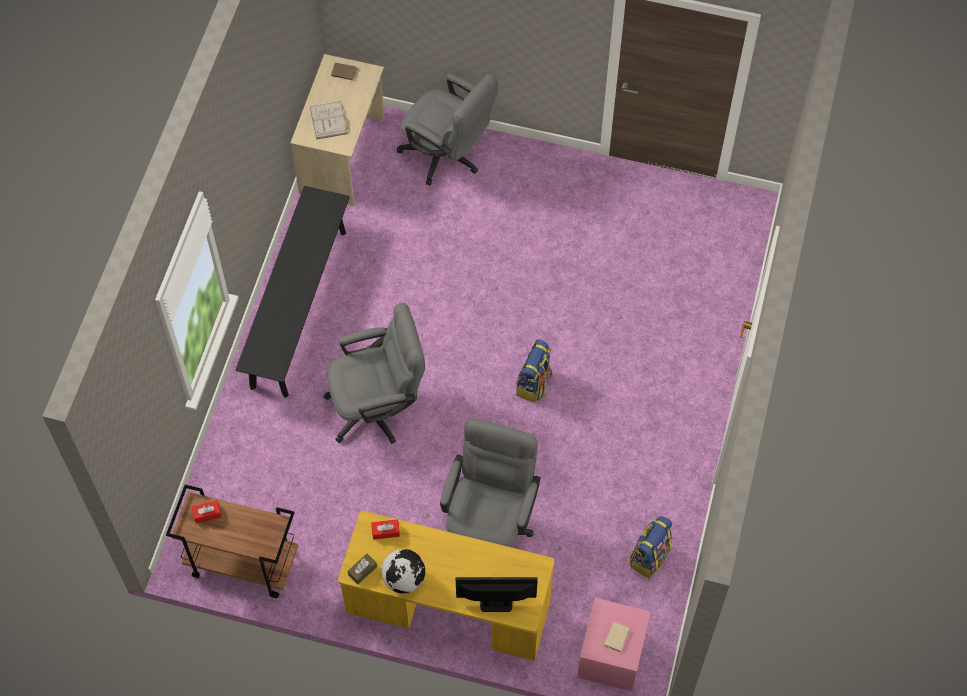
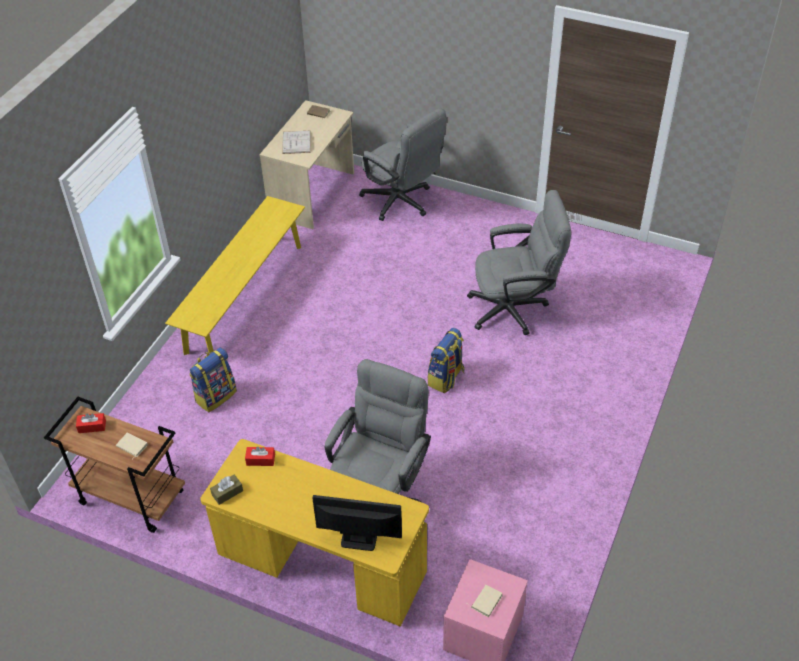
camera: 10 degrees right, 15 degrees down
(253, 531) = (131, 446): none -> beige book
(298, 308) = (244, 297): black bench -> yellow bench
(378, 407) = (296, 381): grey office chair -> grey office chair (515, 308)
(404, 578) = (268, 505): globe -> none
(649, 556) = (537, 541): backpack -> backpack (215, 396)

